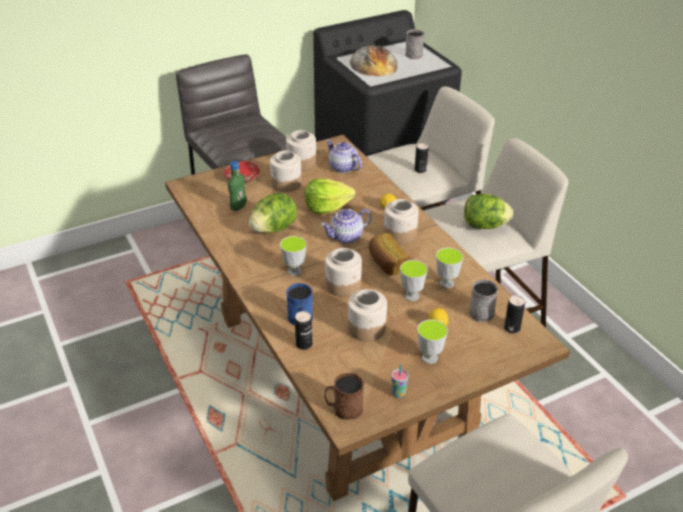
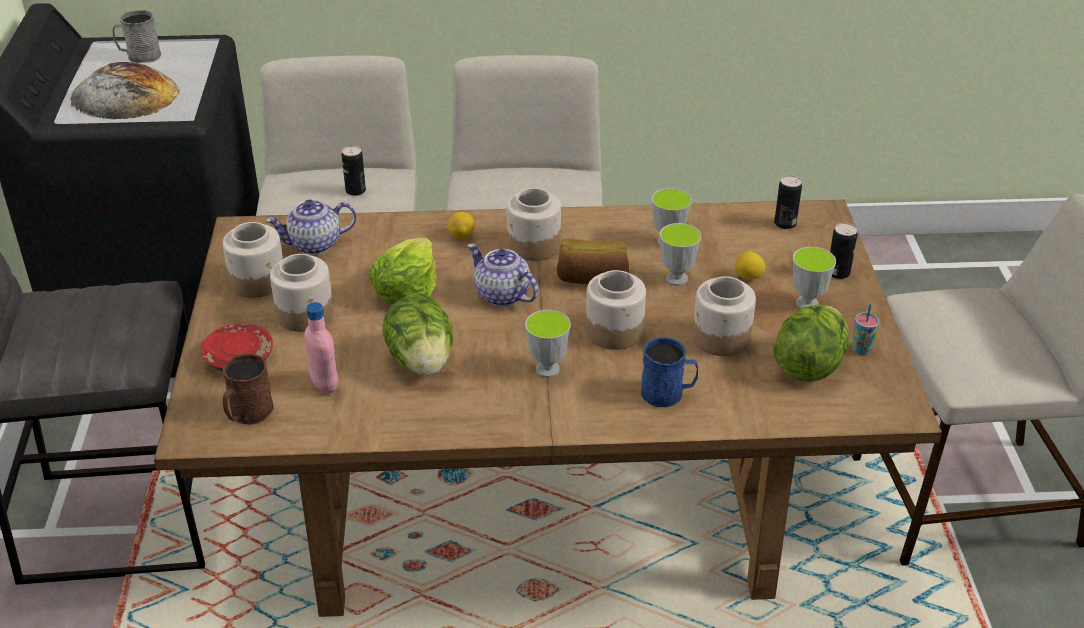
camera: 65 degrees left, 0 degrees up
(238, 207) = (324, 385): green bottle -> pink bottle
(304, 344) = (723, 406): can -> can (838, 273)
(344, 409) = (870, 405): brown mug -> brown mug (248, 414)
(346, 237) = (501, 295): teapot -> teapot turned 135 degrees clockwise
(480, 310) = (739, 235): grey mug -> none
(484, 225) = (535, 184): lettuce -> lettuce (808, 366)

